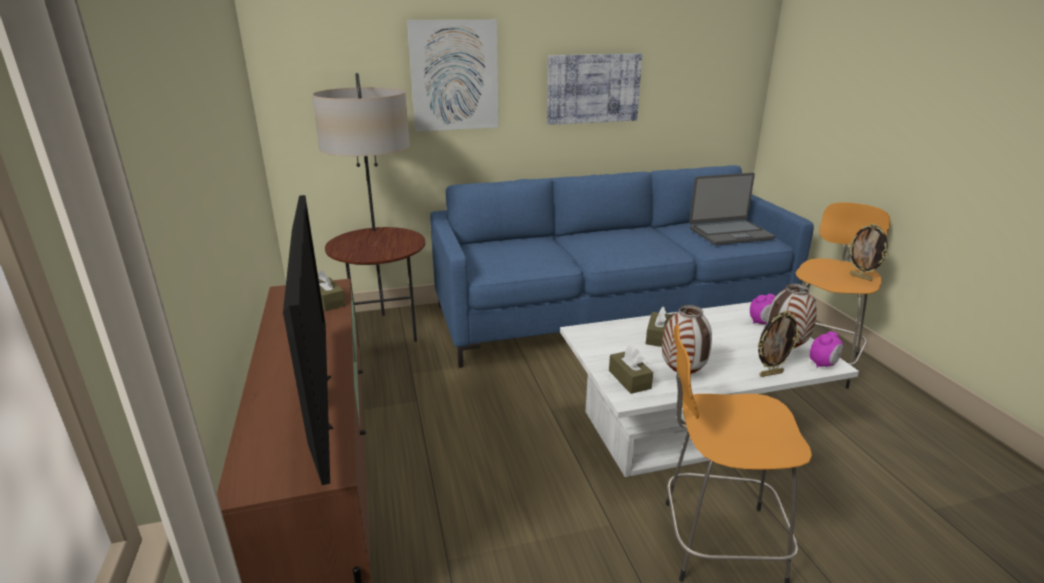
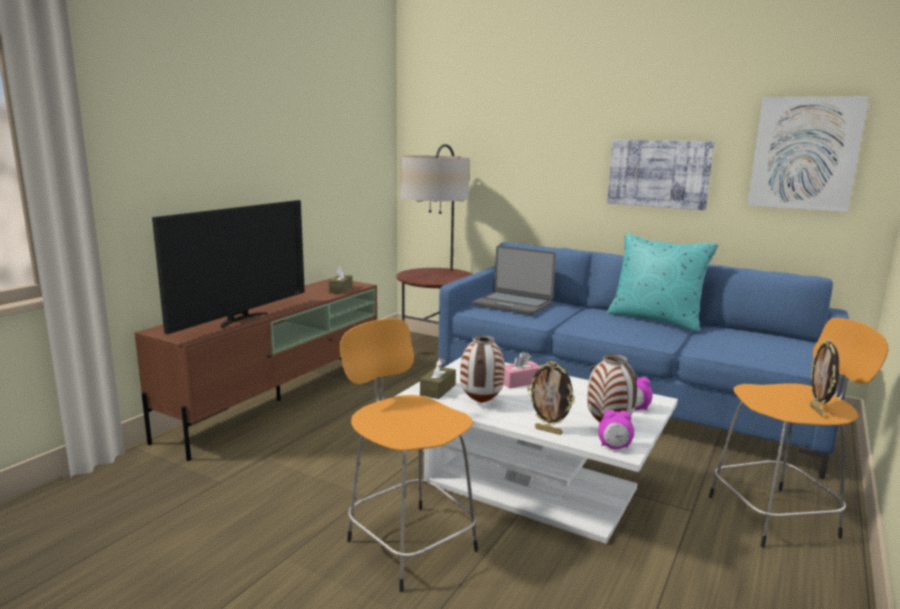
camera: 45 degrees right, 10 degrees down
(454, 76) = (530, 153): picture -> picture (804, 153)
(631, 231) = (655, 319): none -> turquoise pillow
(658, 336) = (520, 382): brown tissue box -> pink tissue box
(730, 233) = (759, 345): laptop -> laptop (513, 304)

